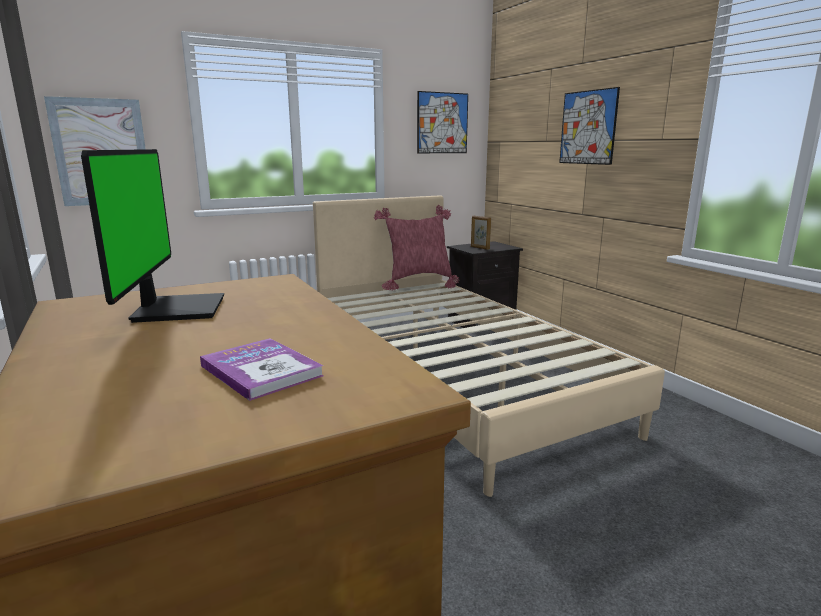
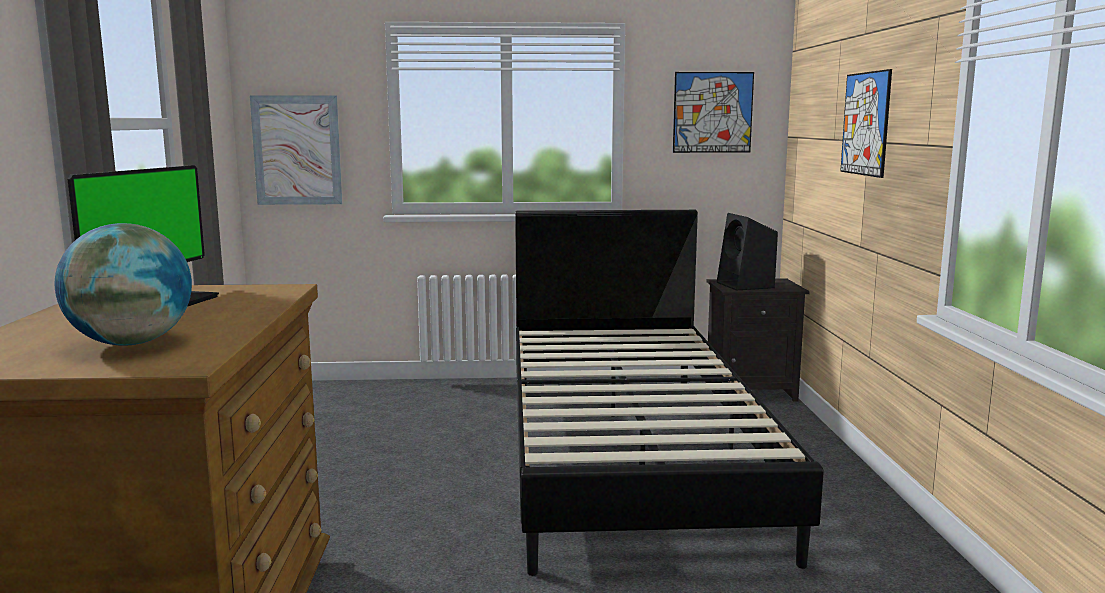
camera: 25 degrees right, 5 degrees down
(261, 370) = (132, 343): book -> globe
(417, 287) = (645, 331): red pillow -> none
(453, 380) = (628, 454): beige bed -> black bed
(479, 248) = (746, 285): picture frame -> black speaker

